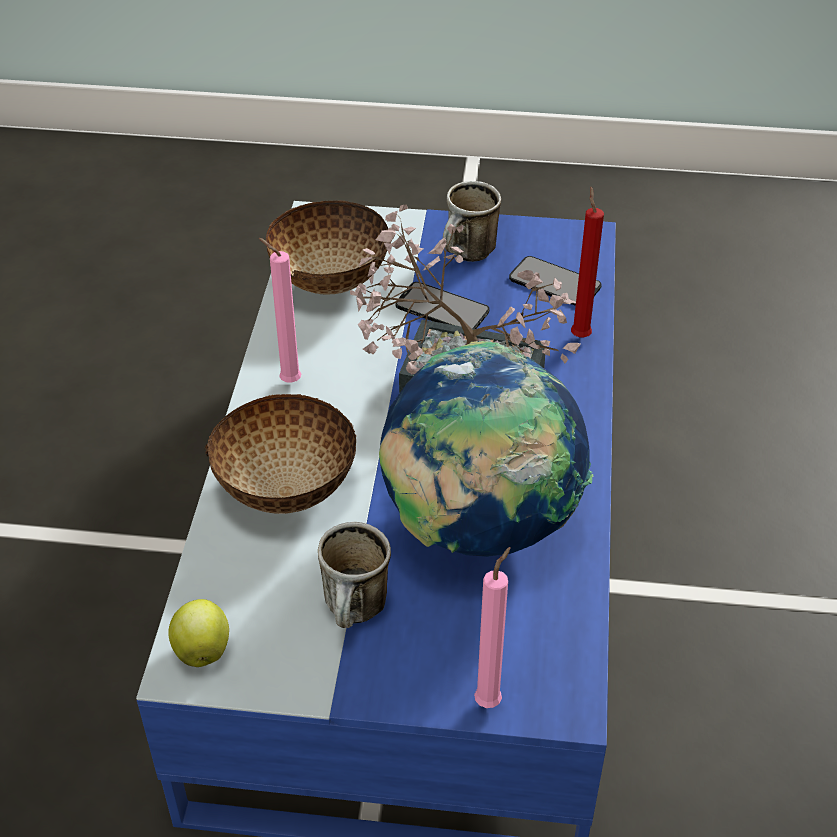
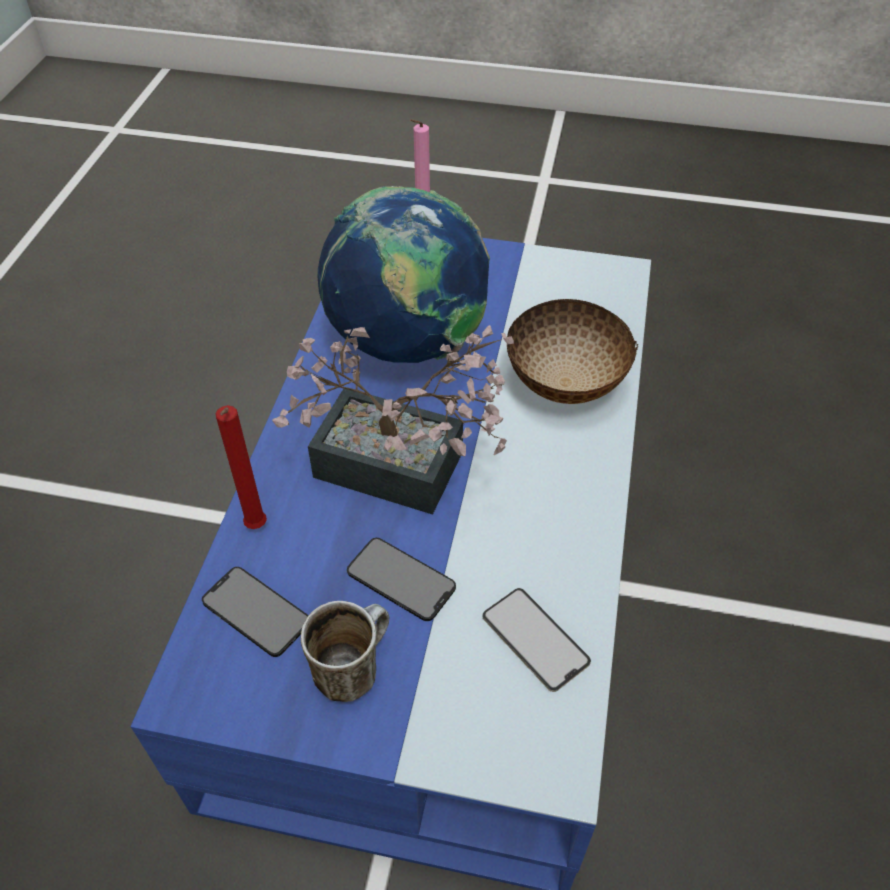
camera: 175 degrees left, 5 degrees up
(202, 650) = (613, 280): apple -> none
(287, 381) = (574, 492): pink candle -> none
(329, 279) = (535, 639): bowl -> phone
(357, 614) = (506, 293): mug -> none

